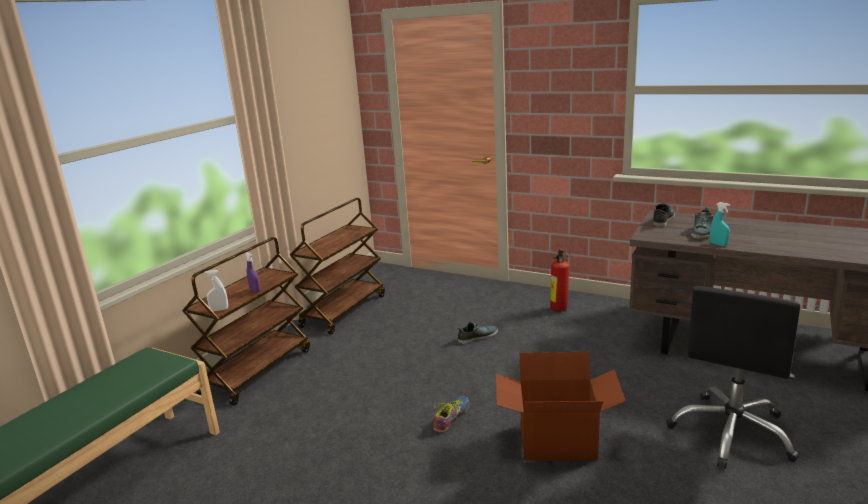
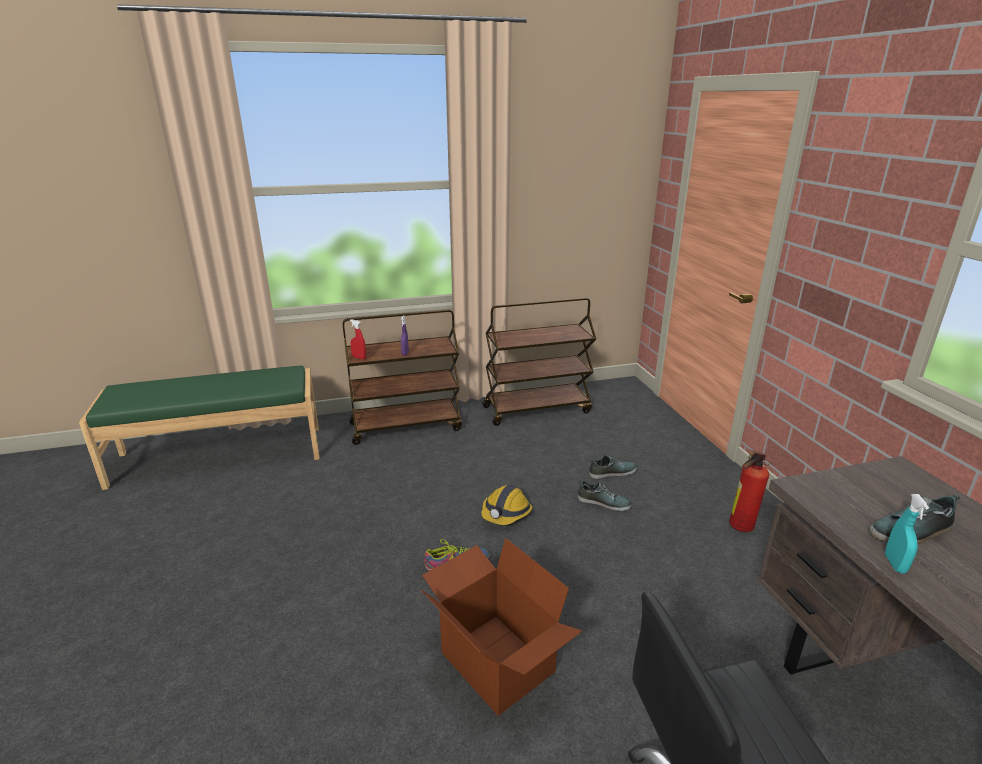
camera: 45 degrees right, 5 degrees up
(219, 310) = (359, 358): white spray bottle -> red spray bottle
(433, 375) = (506, 513): none -> hard hat
(662, 220) = (888, 479): shoe -> shoe (612, 472)

